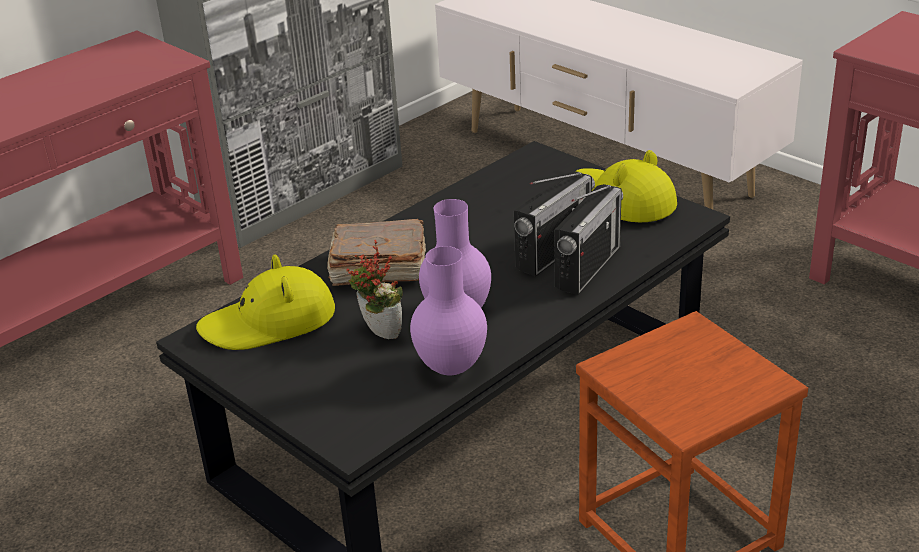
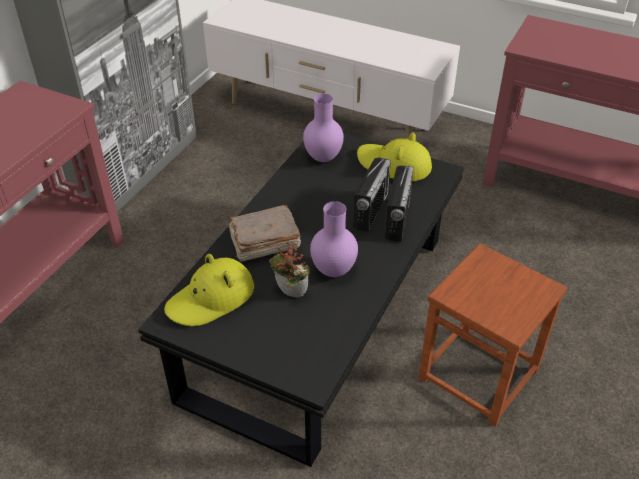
camera: 20 degrees left, 10 degrees up
(453, 367) = (350, 311): purple vase -> purple vase (324, 158)

